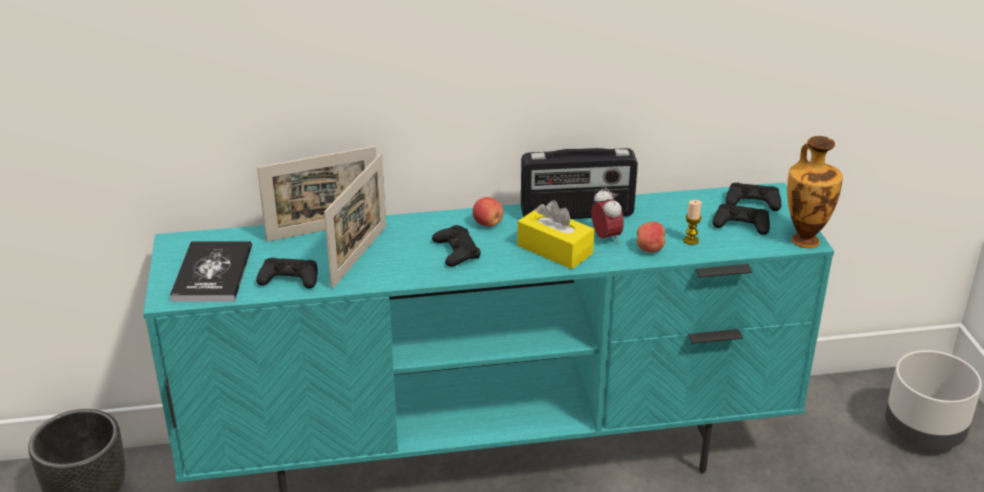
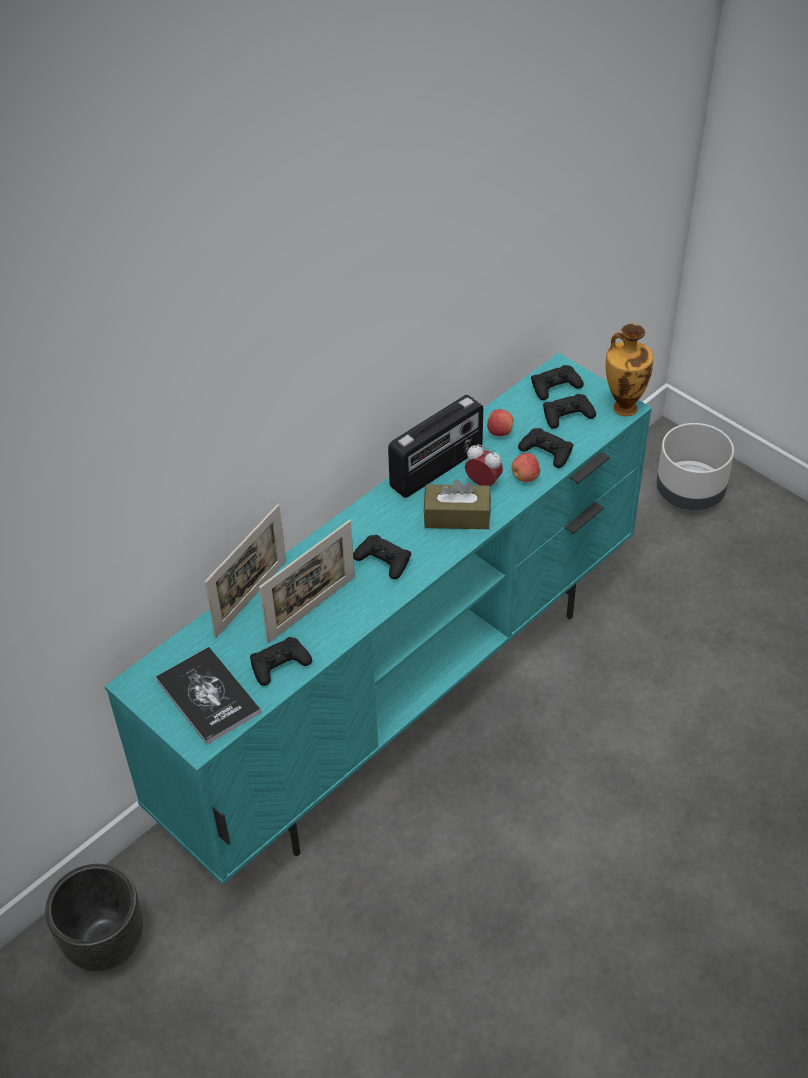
camera: 35 degrees left, 15 degrees up
(359, 256) = (311, 609): picture frame -> picture frame turned 60 degrees clockwise
(487, 224) = (378, 518): apple -> apple (499, 432)
(555, 249) = (457, 516): yellow tissue box -> brown tissue box
(691, 240) = (546, 451): candle -> black game controller

